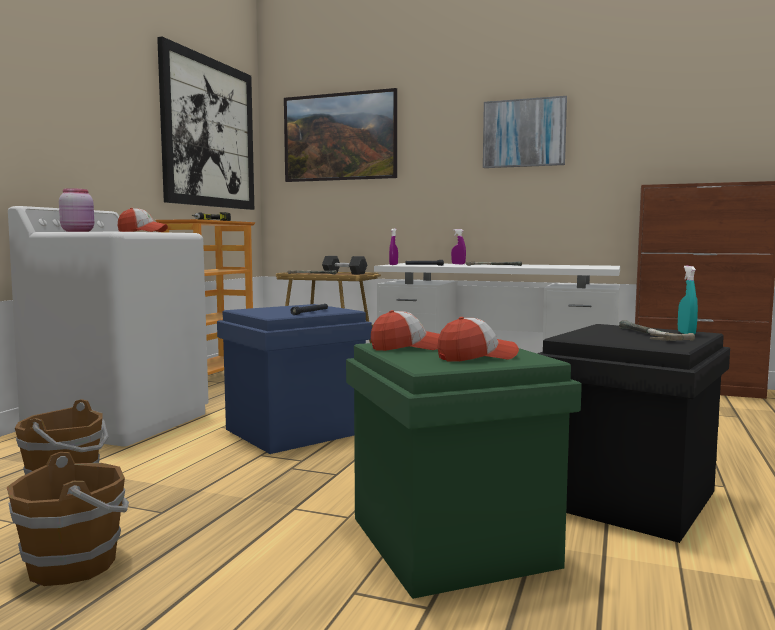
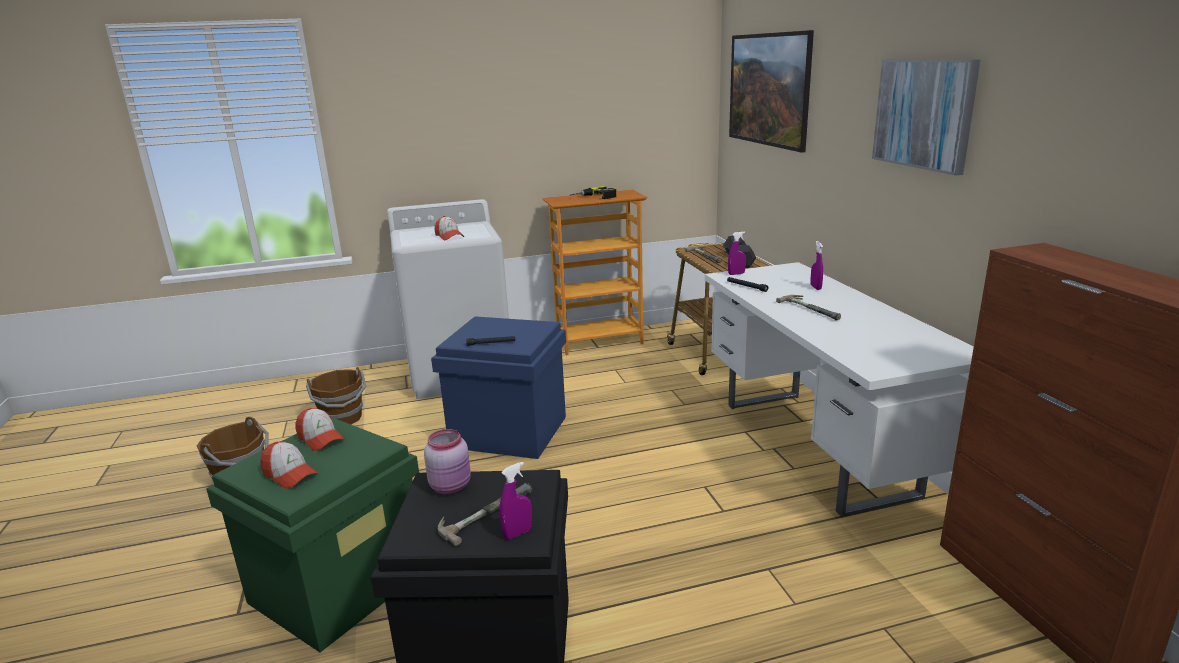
camera: 55 degrees right, 15 degrees up
(78, 231) = (414, 232): pink jar -> pink jar (452, 486)
(209, 133) = (627, 96): picture -> none
(686, 333) = (517, 533): turquoise spray bottle -> purple spray bottle

